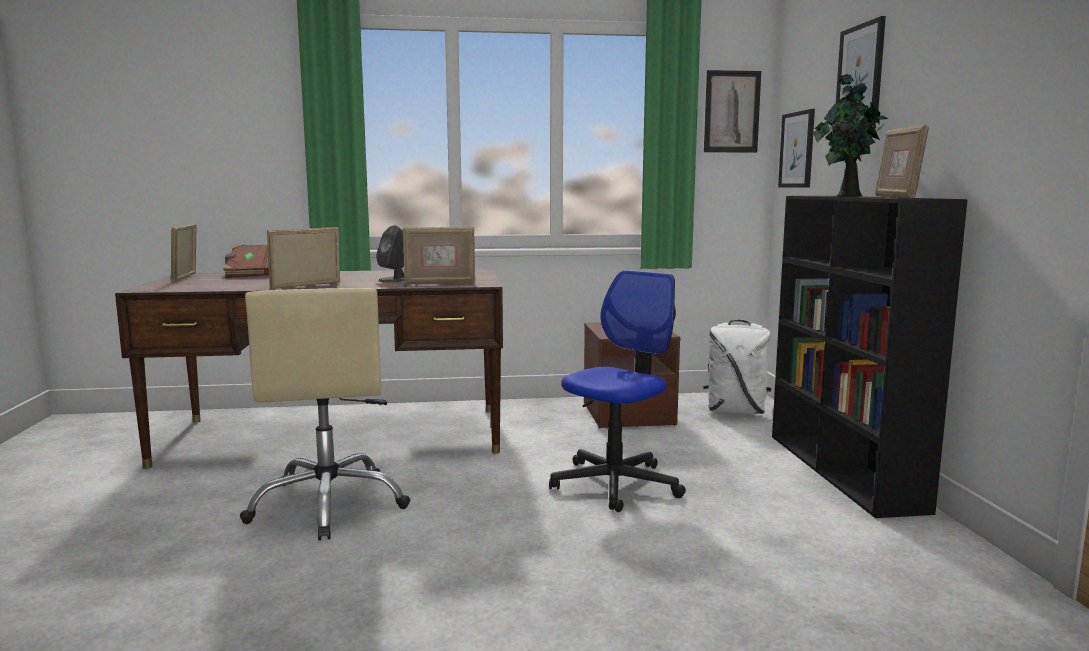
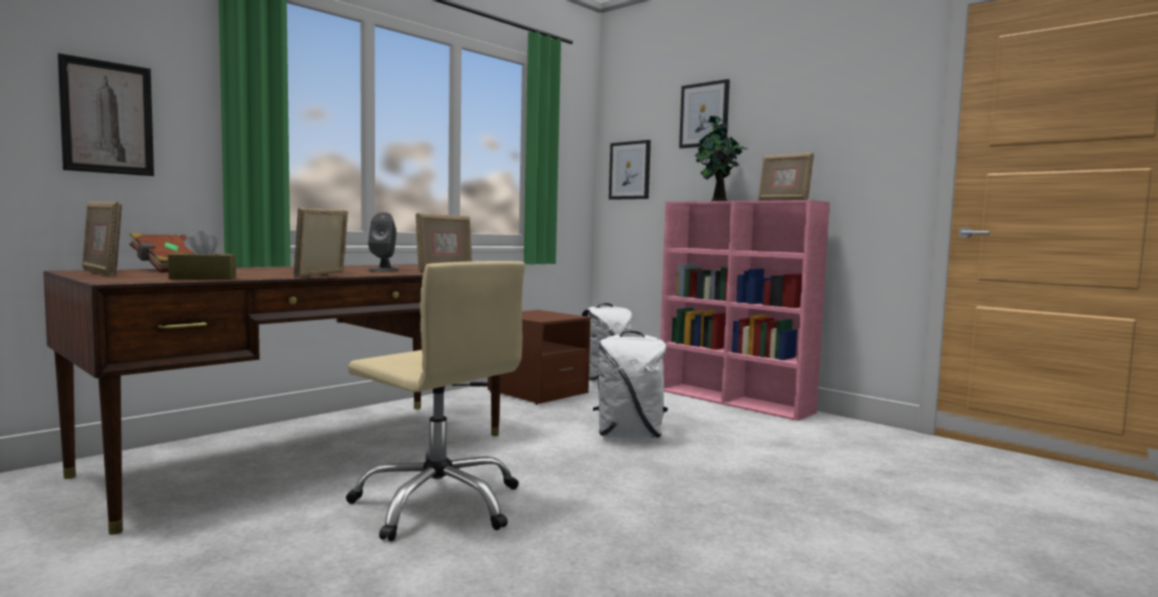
camera: 40 degrees left, 5 degrees down
(210, 287) = (203, 278): none -> brown tissue box
(616, 484) = (629, 436): office chair -> white backpack
(731, 112) = (572, 136): picture -> picture (107, 117)
(844, 471) = (734, 401): black bookcase -> pink bookcase

